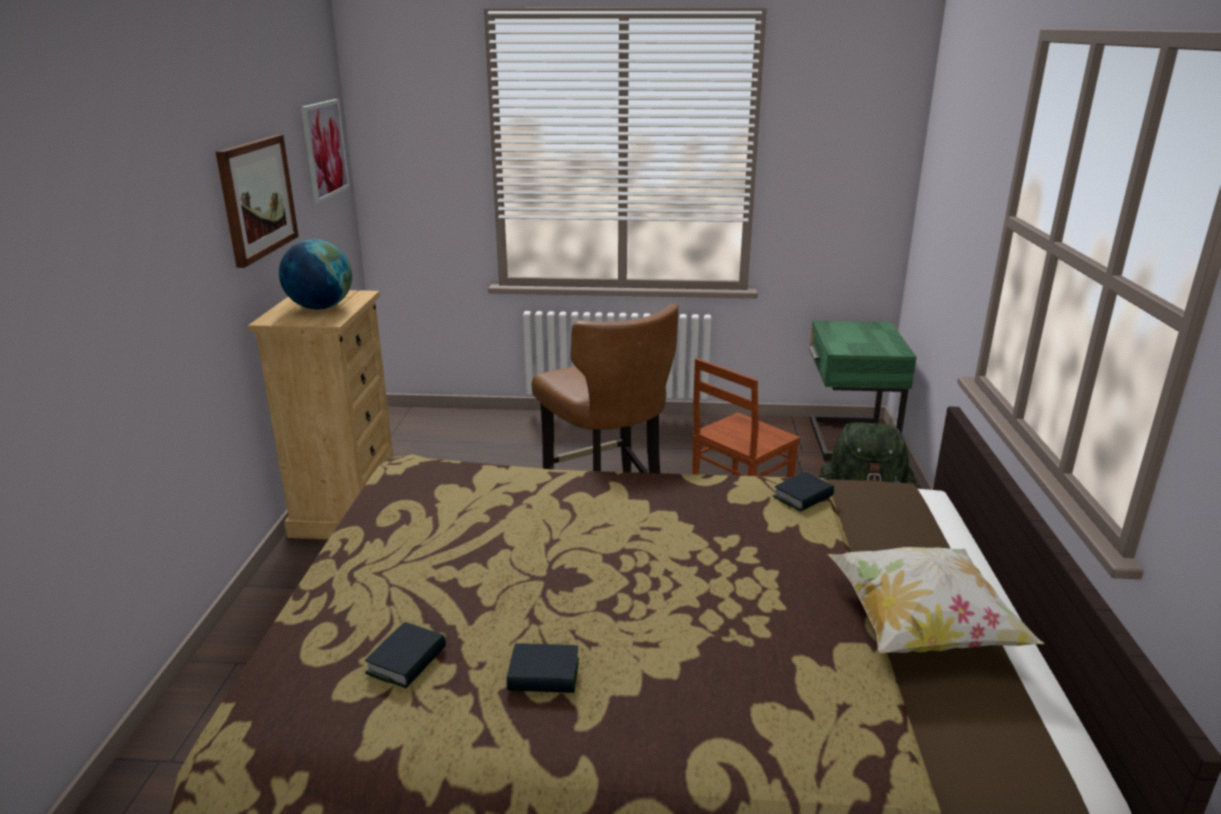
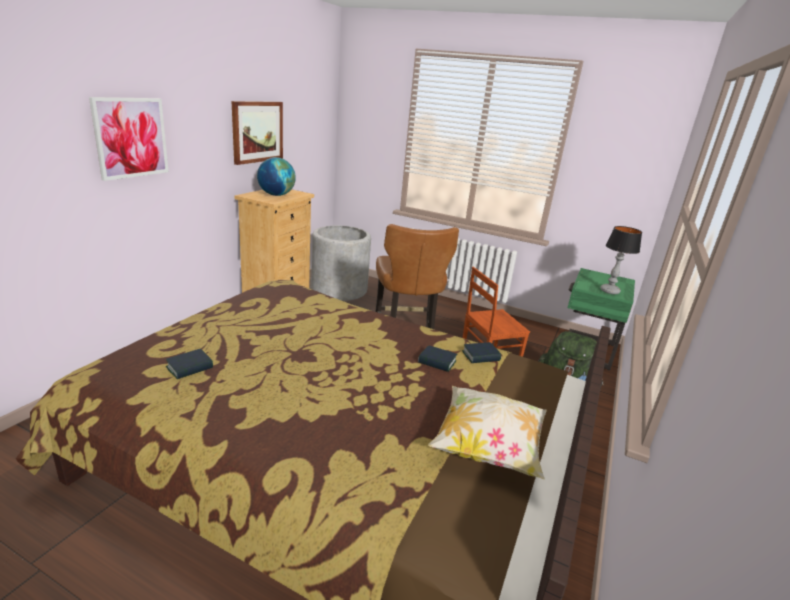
camera: 20 degrees right, 0 degrees up
(324, 149) = (316, 117): picture -> picture (131, 137)
(428, 446) = (339, 290): none -> grey planter
(544, 675) = (245, 396): book -> book (437, 362)
(877, 348) = (610, 291): none -> table lamp

